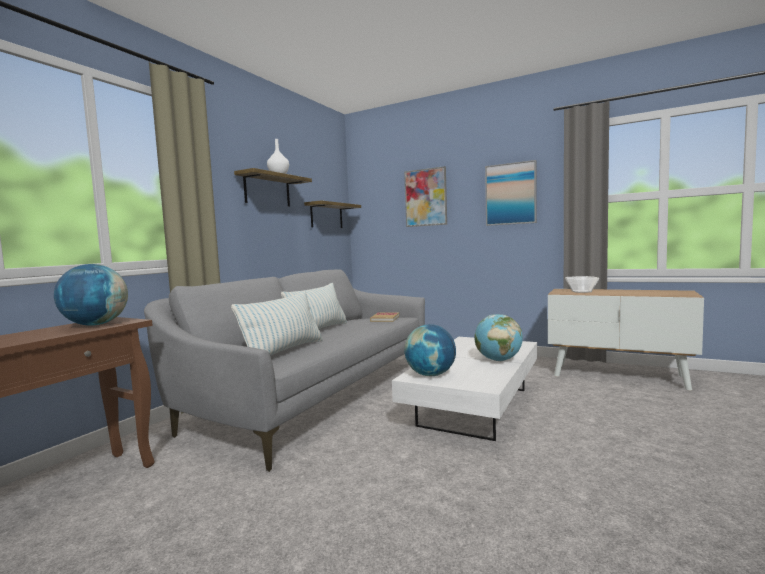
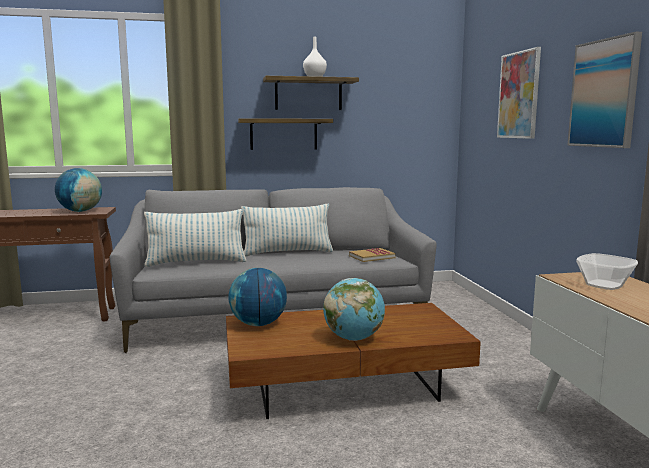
camera: 50 degrees right, 5 degrees up
(326, 216) = (409, 118): shelf -> shelf (283, 134)
(474, 406) = (345, 387): white coffee table -> brown coffee table

